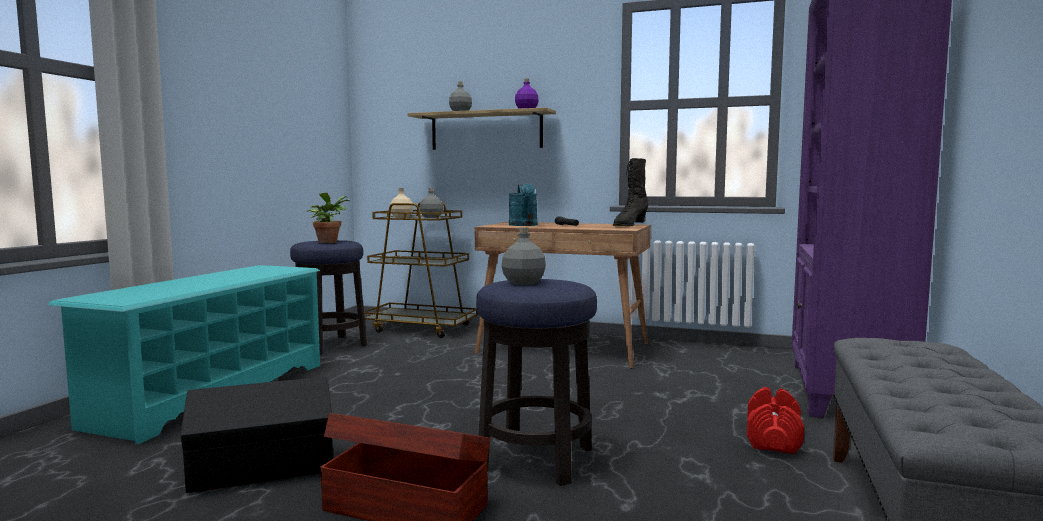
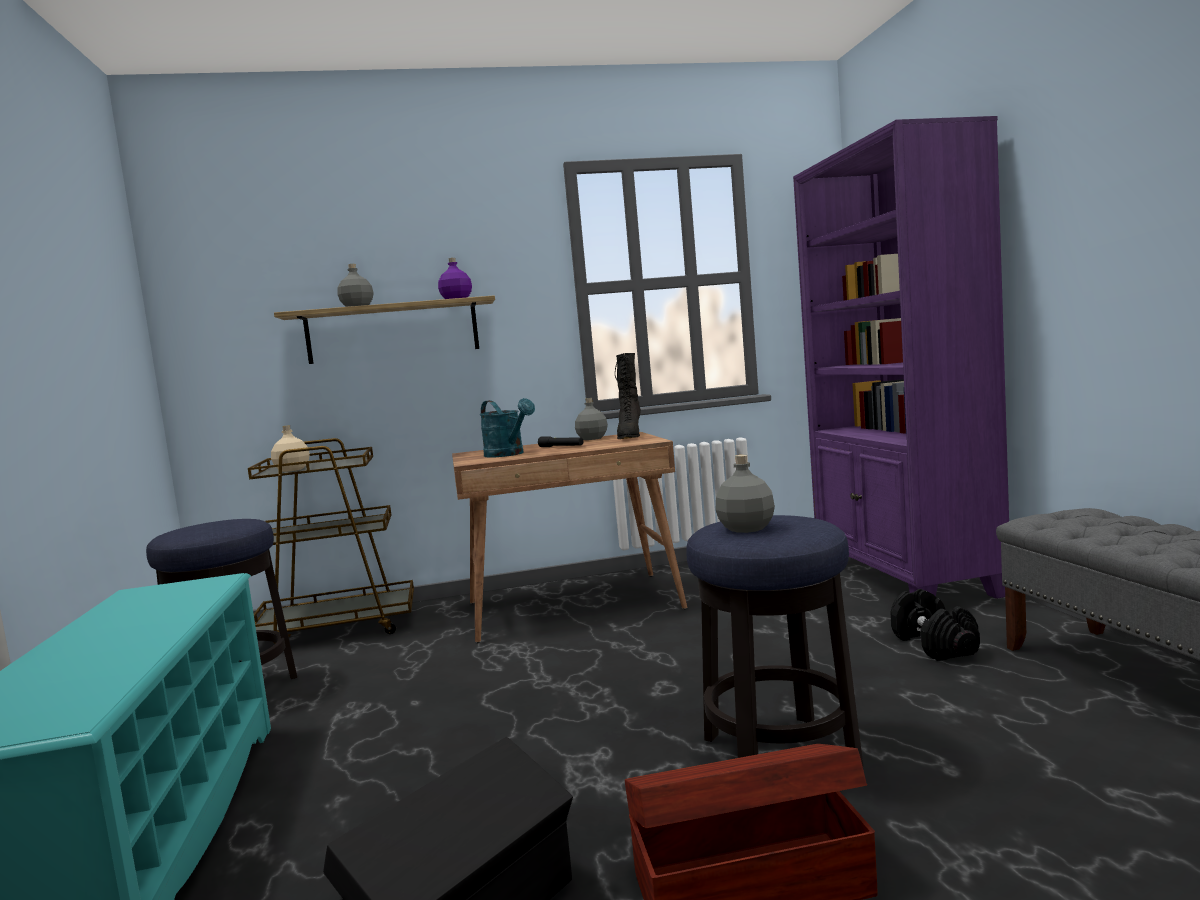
camera: 30 degrees left, 0 degrees up
(328, 242) = (217, 527): potted plant -> none
(431, 217) = (336, 463): grey bottle -> grey bottle (592, 438)
(773, 439) = (935, 645): red dumbbell -> black dumbbell

